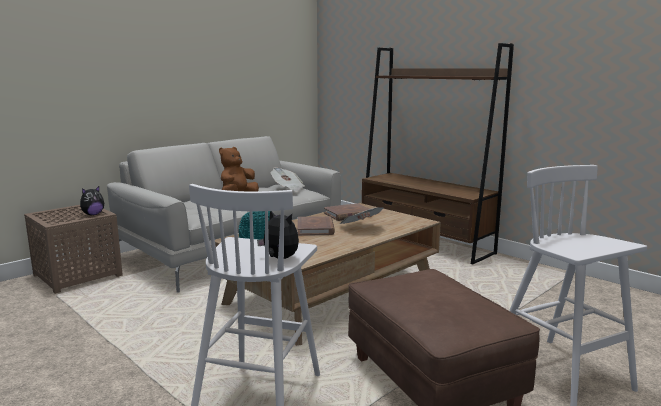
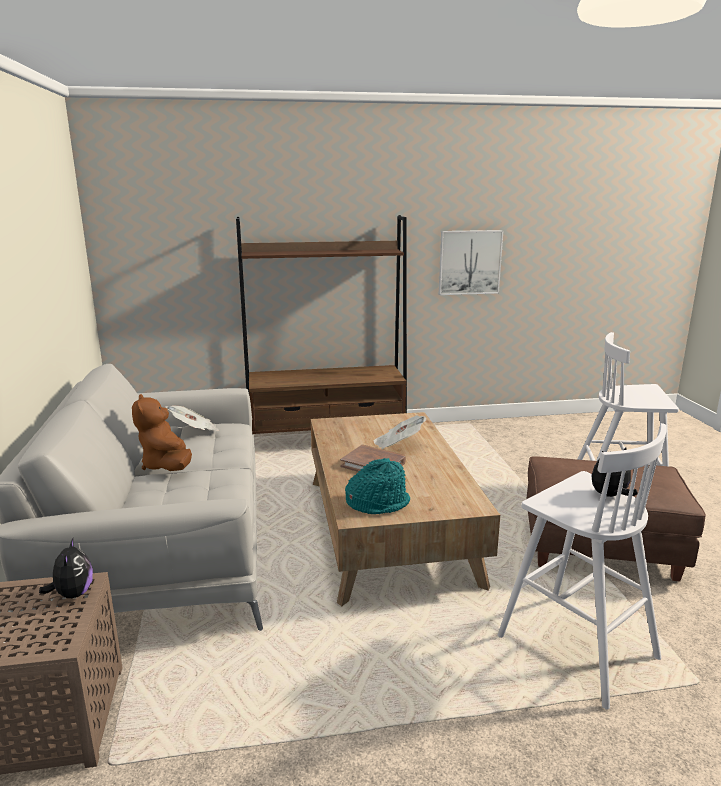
camera: 55 degrees left, 5 degrees up
(348, 215) = (346, 436): brown book -> none
(588, 94) = (469, 262): none -> picture

